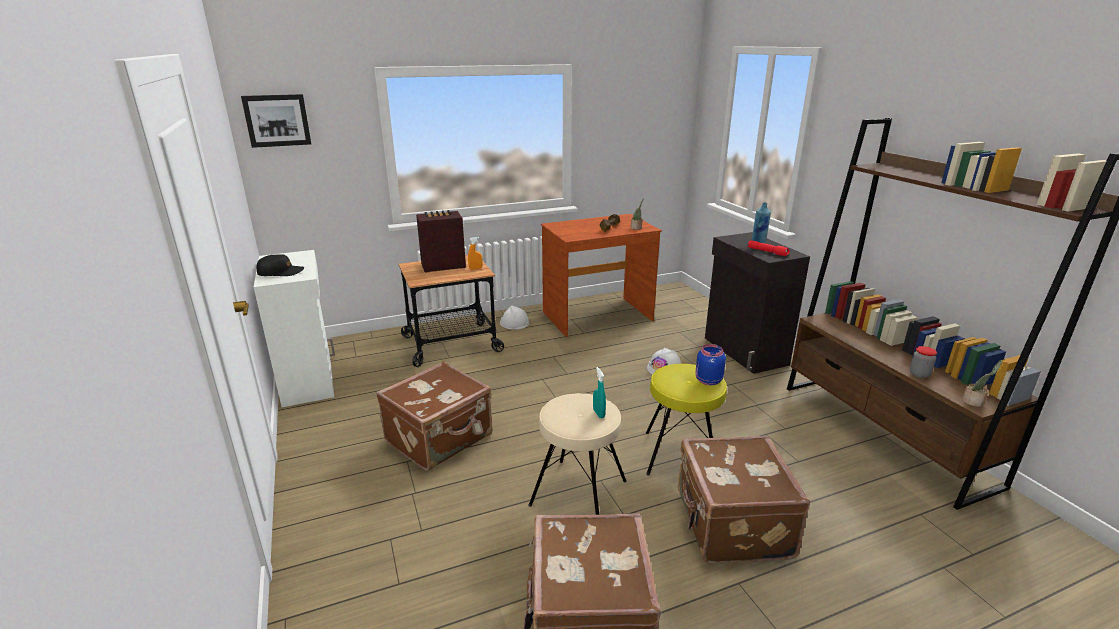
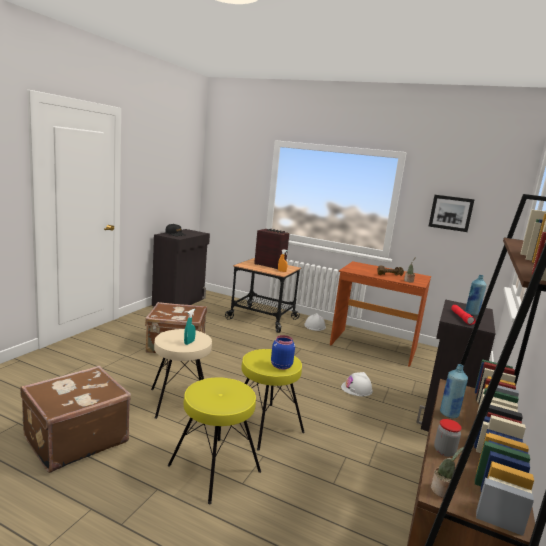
camera: 45 degrees right, 10 degrees down
(277, 120) = (222, 163): picture -> picture (451, 213)
(309, 379) = (179, 302): white cabinet -> black cabinet
(730, 525) = (214, 469): brown suitcase -> yellow stool
(863, 344) = (449, 414): none -> blue bottle

